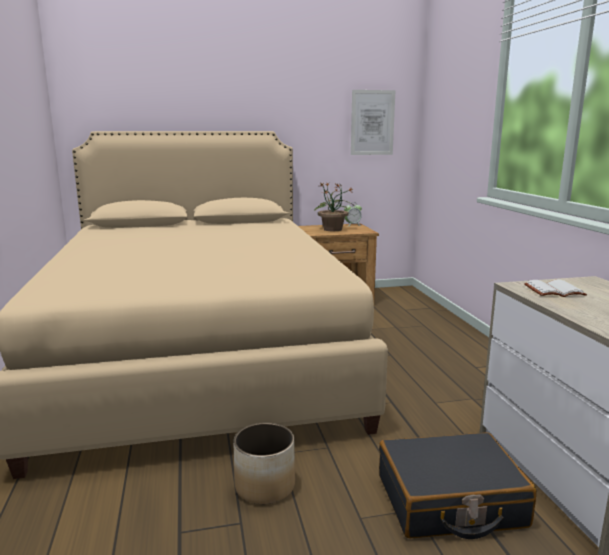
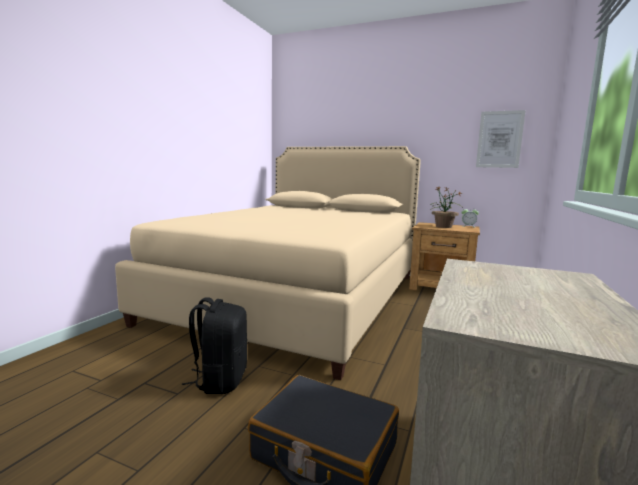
camera: 35 degrees right, 5 degrees down
(264, 486) = (220, 380): planter -> black backpack
(554, 291) = (491, 272): white book -> none

